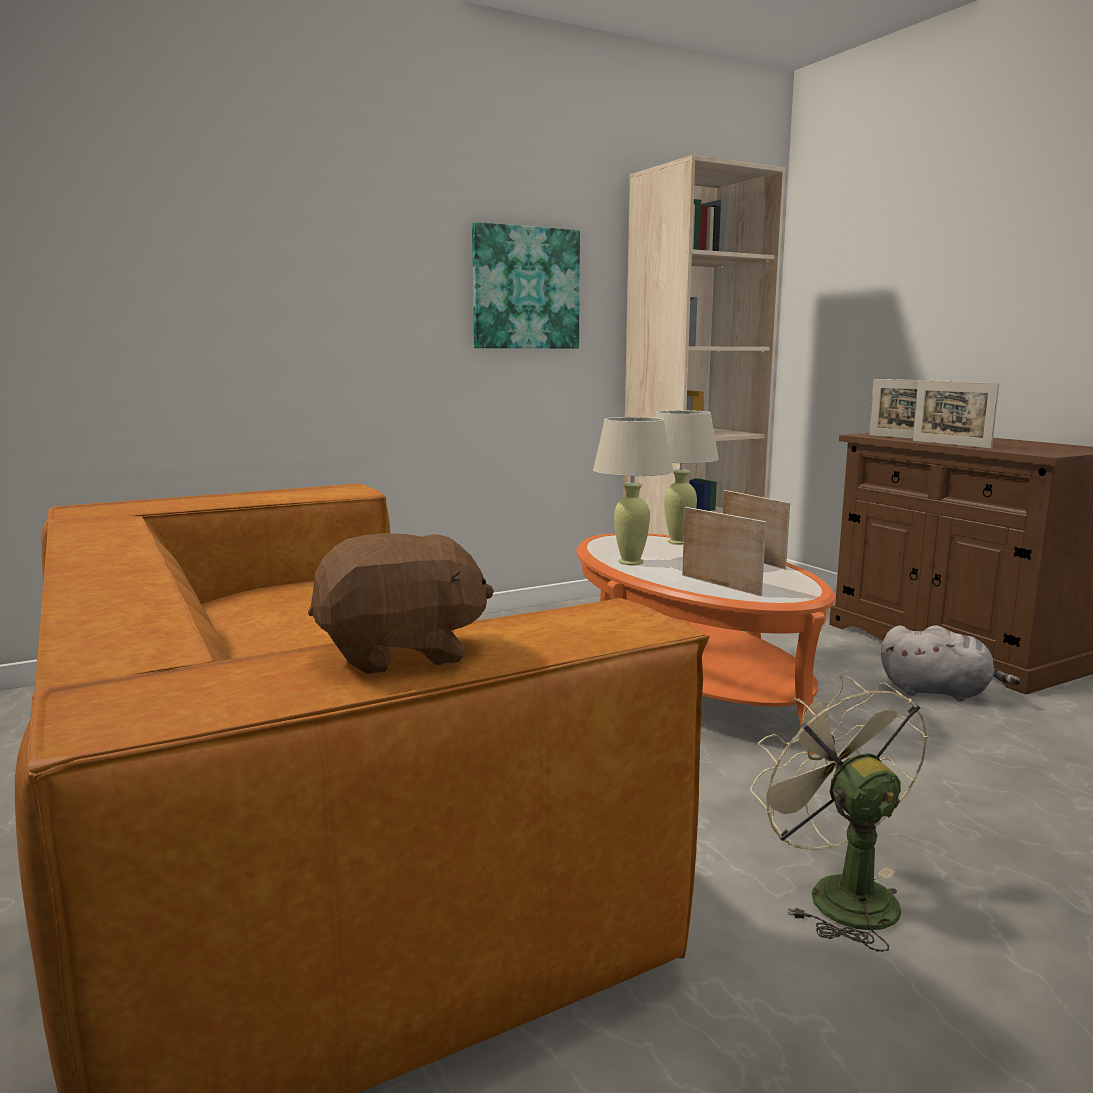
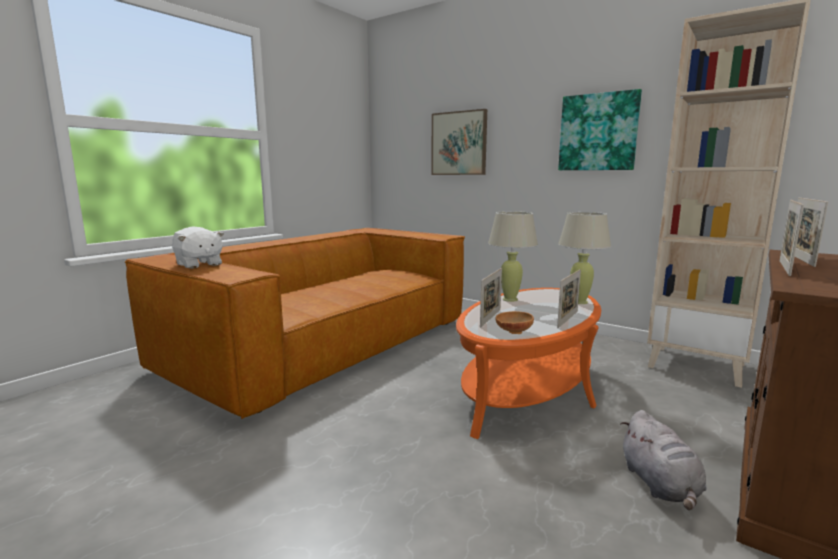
camera: 65 degrees right, 0 degrees up
(260, 287) = (459, 143): none -> picture
(401, 653) = (198, 264): brown plush toy -> white plush toy
(793, 586) = (513, 332): none -> brown bowl
(838, 893) = (315, 456): beige fan -> none

